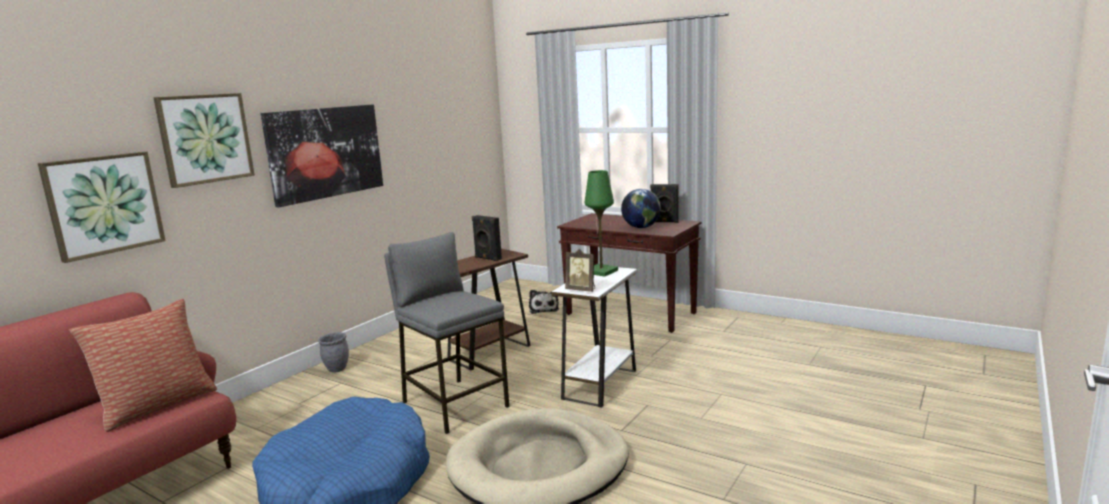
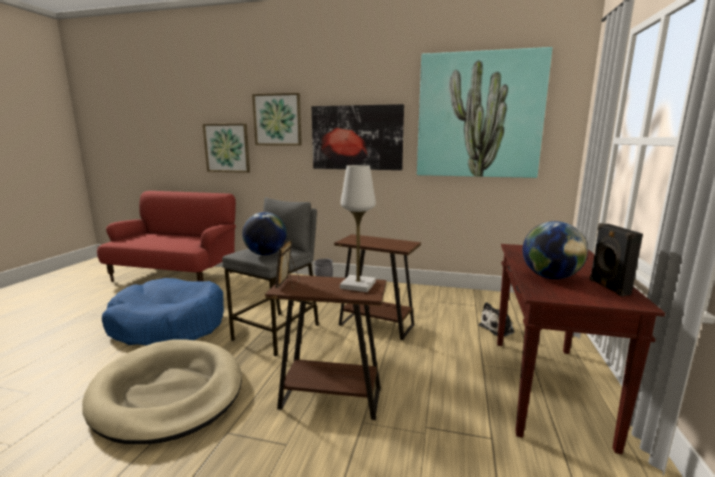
camera: 70 degrees right, 0 degrees up
(157, 405) = (185, 244): pillow -> none
(435, 114) = (479, 116): none -> picture
(466, 300) = (266, 254): none -> globe
(487, 258) = (382, 242): black speaker -> none
(600, 384) = (330, 398): white side table -> brown side table
(601, 272) = (358, 285): green table lamp -> white table lamp

